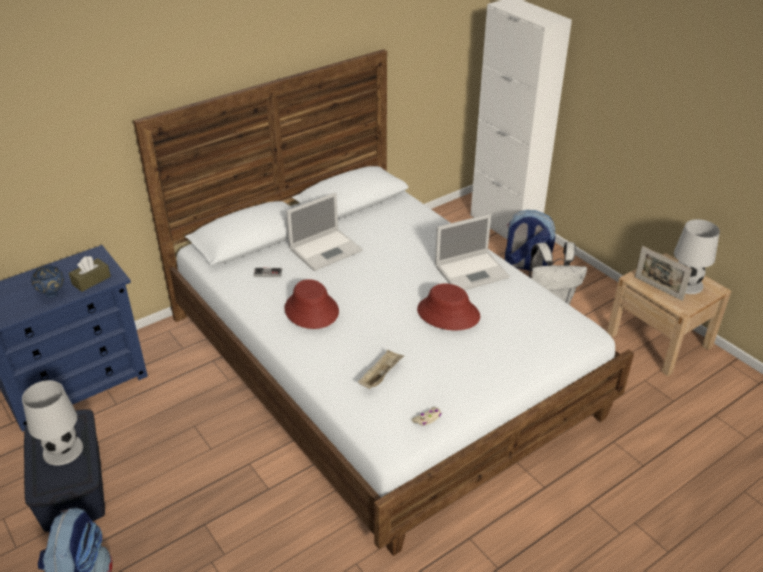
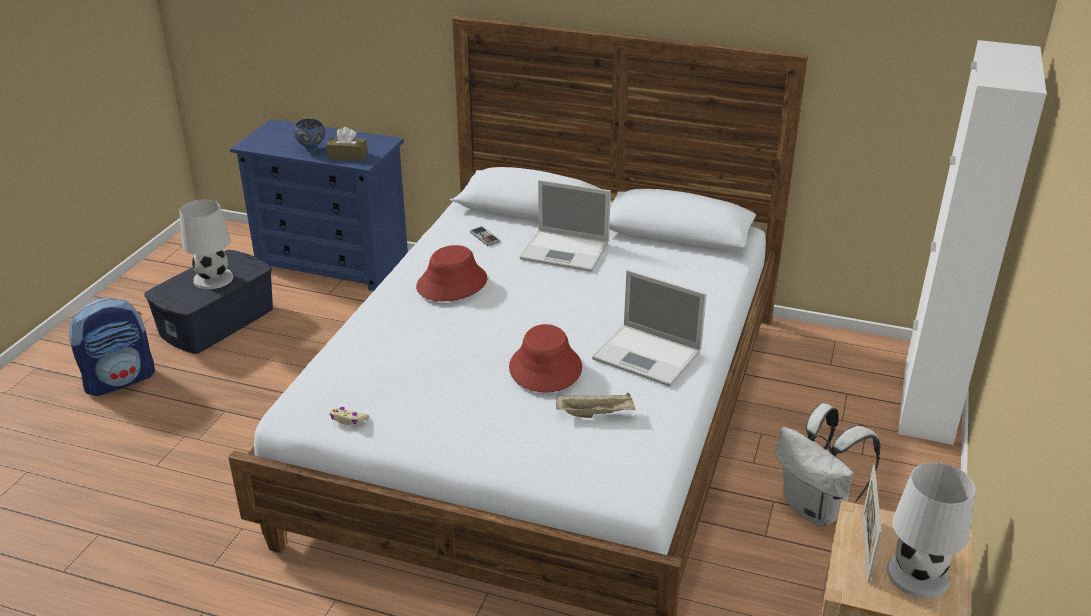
camera: 55 degrees right, 5 degrees down
(381, 376) = (386, 362): beige tray -> beige tray (596, 414)
(525, 266) = (868, 456): backpack -> none

